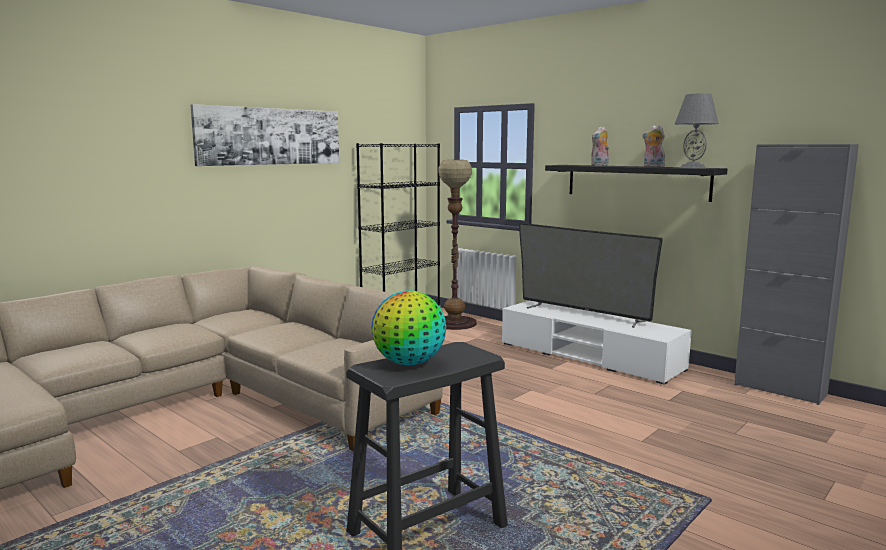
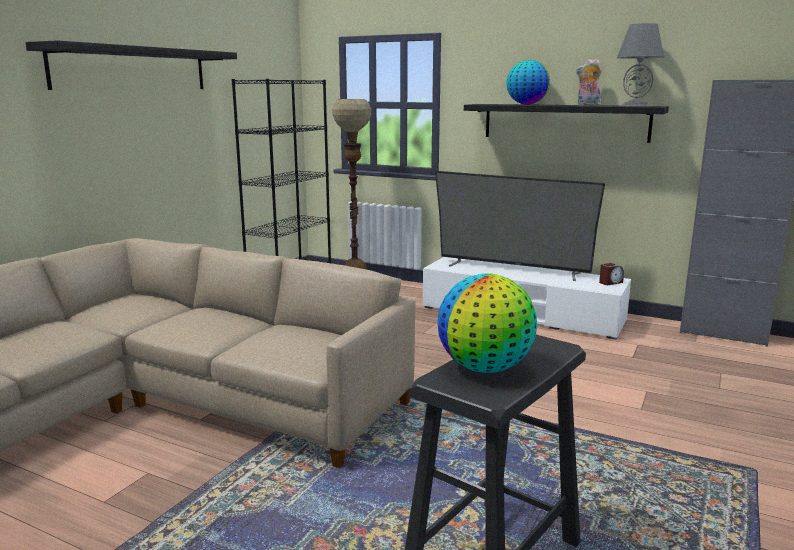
camera: 15 degrees left, 5 degrees up
(270, 136) = (132, 69): picture -> black shelf
(600, 165) = (526, 104): plush toy -> globe
(667, 331) = (610, 282): none -> alarm clock

